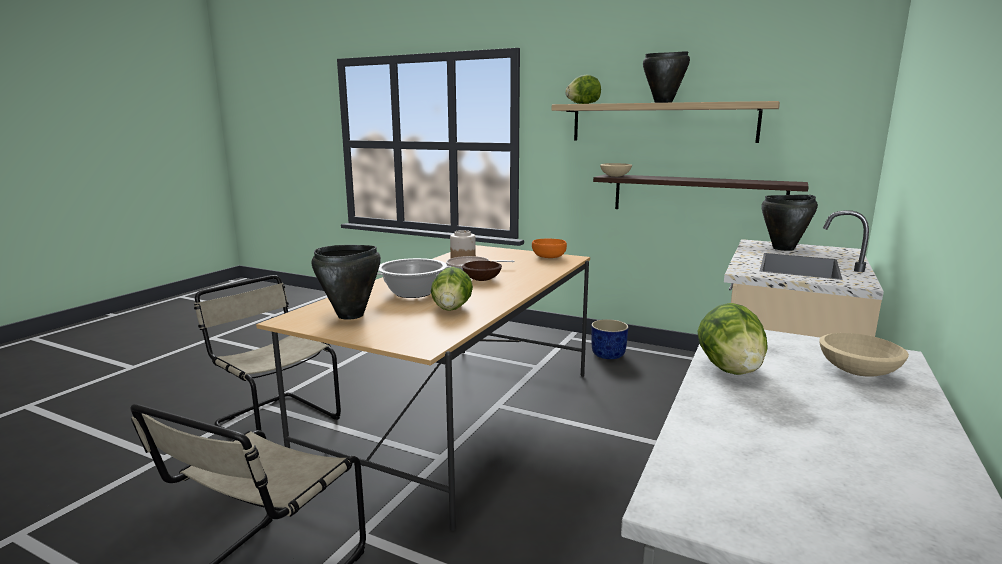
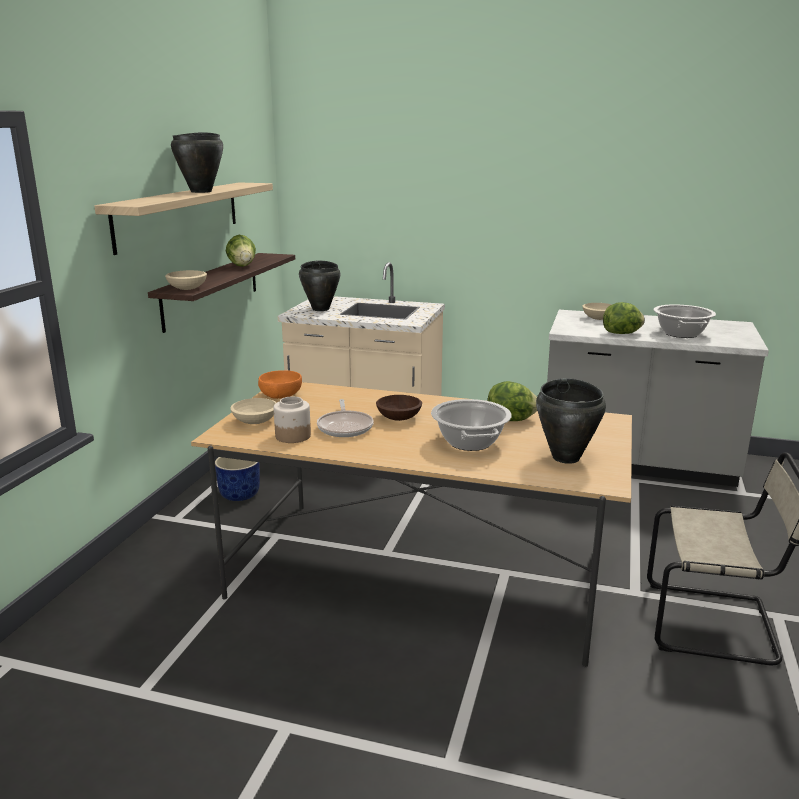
camera: 100 degrees left, 5 degrees up
(275, 421) = (490, 726): beige chair -> none
(495, 252) = (255, 421): none -> beige bowl
(583, 103) = (146, 201): lettuce -> lettuce (242, 266)
(757, 430) = (681, 334): none -> cooking pot

